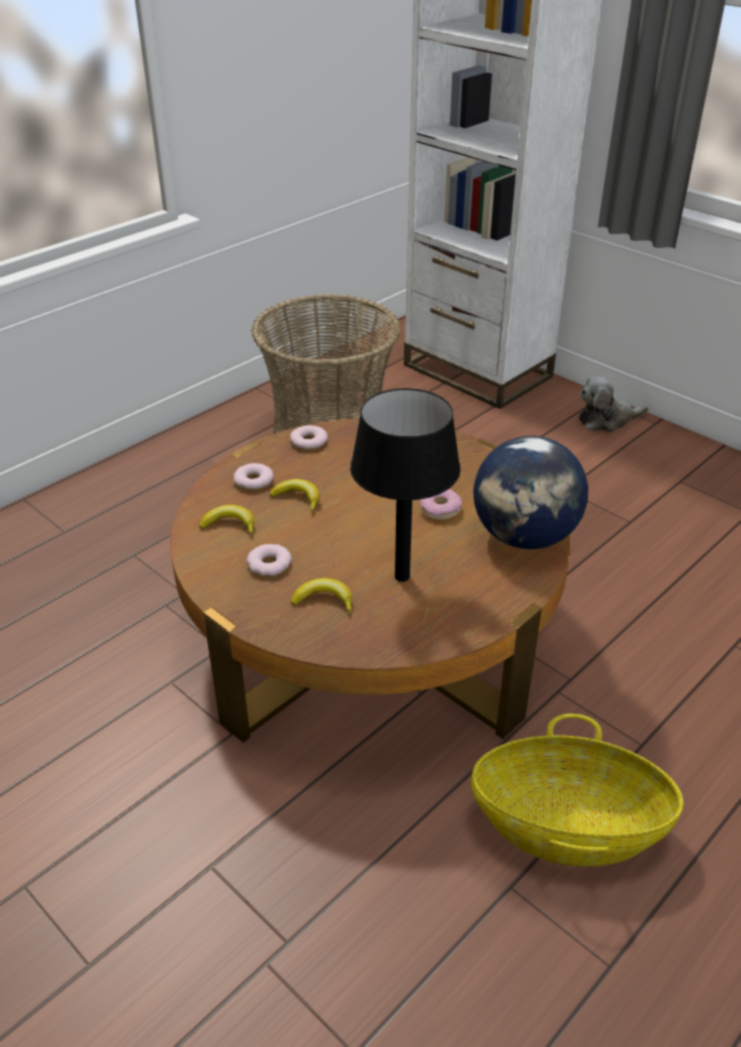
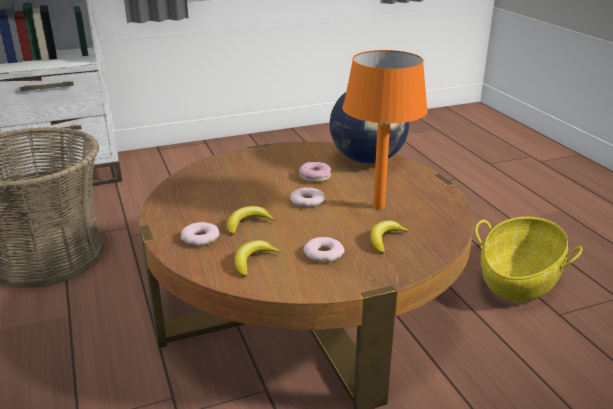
camera: 65 degrees left, 10 degrees down
(308, 441) = (172, 203): donut -> donut (307, 201)
(403, 576) = (379, 206): black table lamp -> orange table lamp
(606, 420) = (183, 154): plush toy -> none

